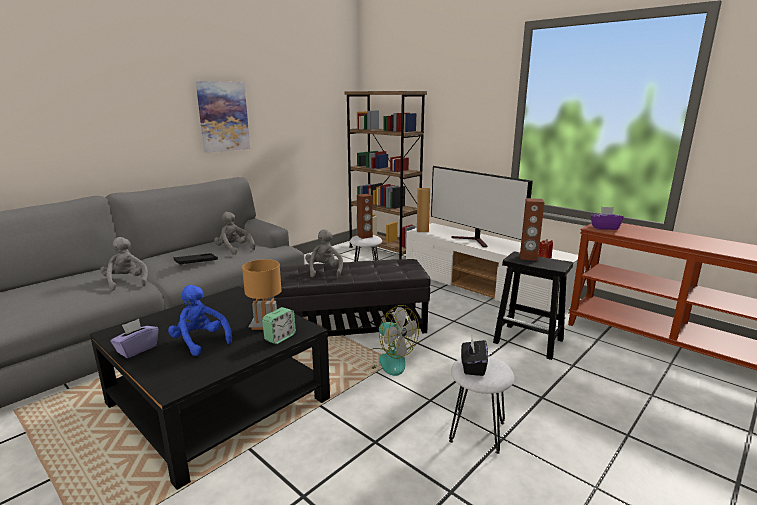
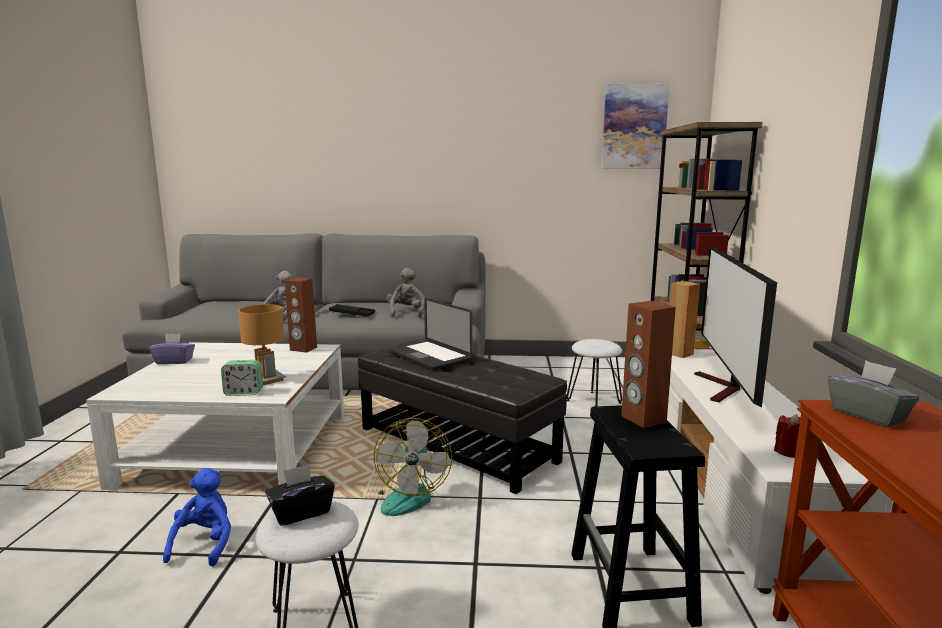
camera: 50 degrees right, 5 degrees down
(200, 341) = (206, 372): blue plush toy -> blue plush toy (205, 544)
(218, 401) = (238, 448): black coffee table -> white coffee table
(223, 116) = (473, 163): picture -> picture (634, 127)
(324, 271) = (429, 356): grey plush toy -> laptop
(365, 236) = (598, 342): brown speaker -> brown speaker (303, 349)
(604, 227) = (868, 415): purple tissue box -> grey tissue box

